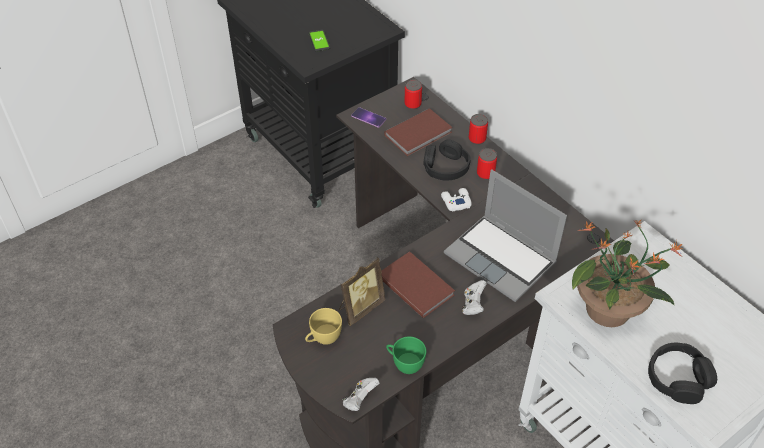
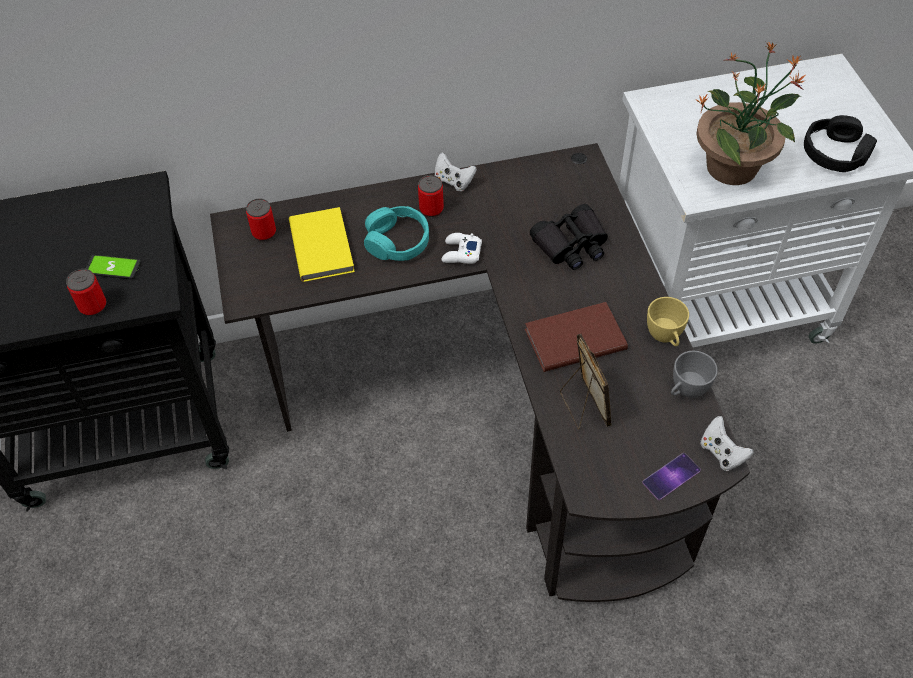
camera: 65 degrees left, 5 degrees up
(323, 339) = (616, 462): yellow cup -> yellow cup (665, 337)
(368, 117) = (256, 287): phone -> phone (671, 476)
(404, 364) = (686, 390): green cup -> grey cup
(419, 134) = (323, 245): brown book -> yellow book
(445, 167) = (397, 241): black headphones -> turquoise headphones
(473, 305) = (627, 296): white game controller -> white game controller (453, 181)
(477, 139) = (368, 195): can -> can (93, 306)
(502, 259) = (571, 245): laptop -> black binoculars

